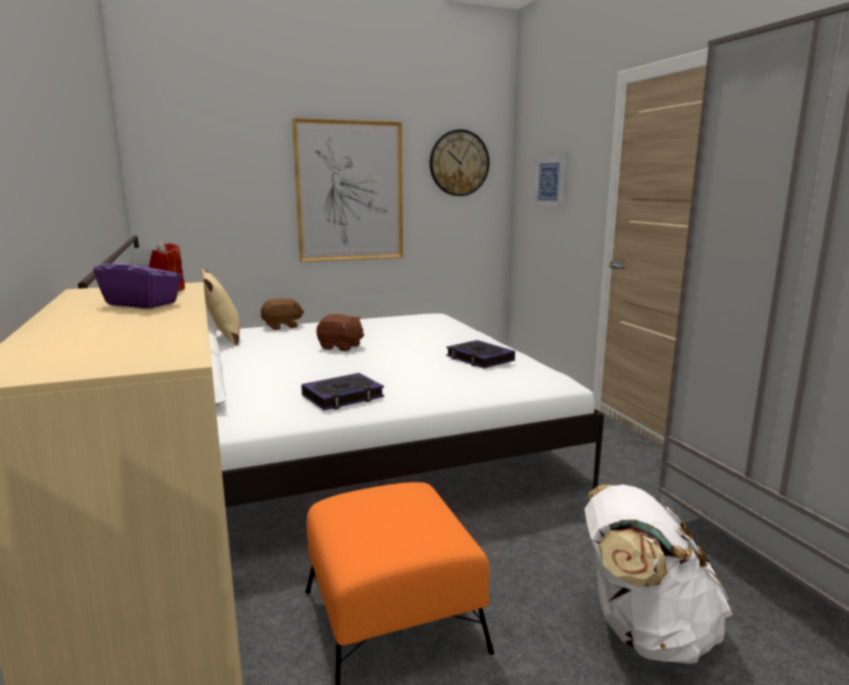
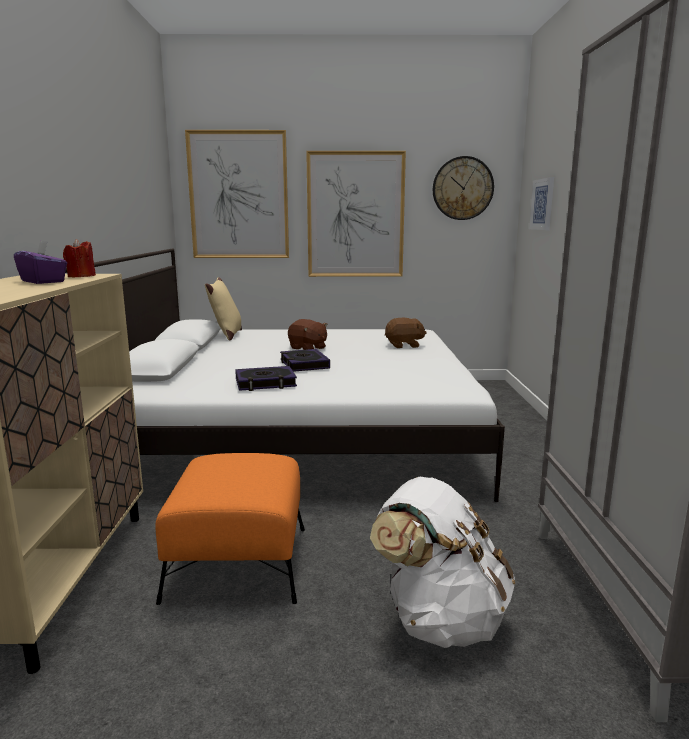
camera: 20 degrees right, 0 degrees up
(211, 169) = (239, 195): none -> picture
(282, 327) = (280, 330): brown plush toy -> brown plush toy (404, 345)
(479, 359) = (412, 366): book -> book (304, 364)

